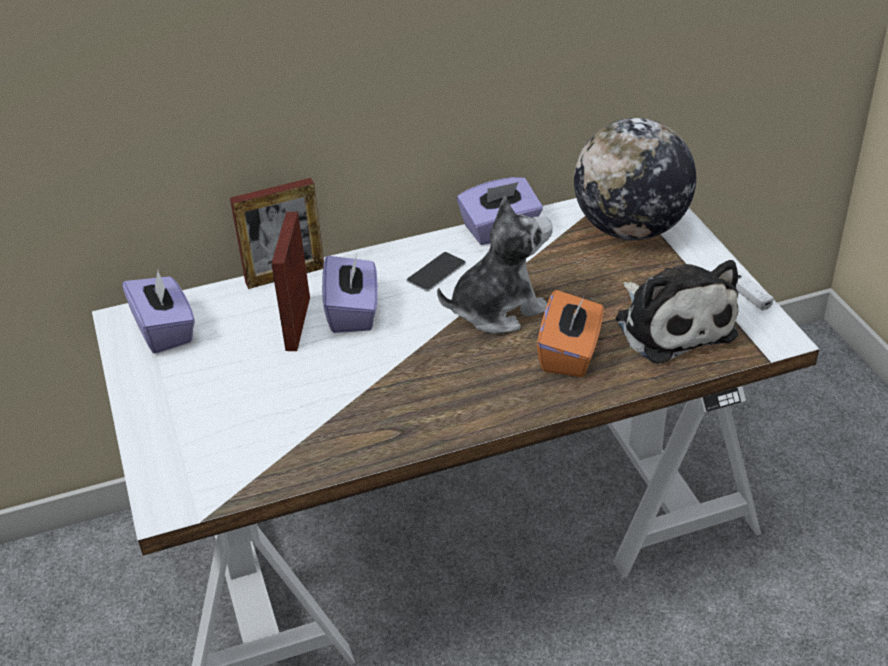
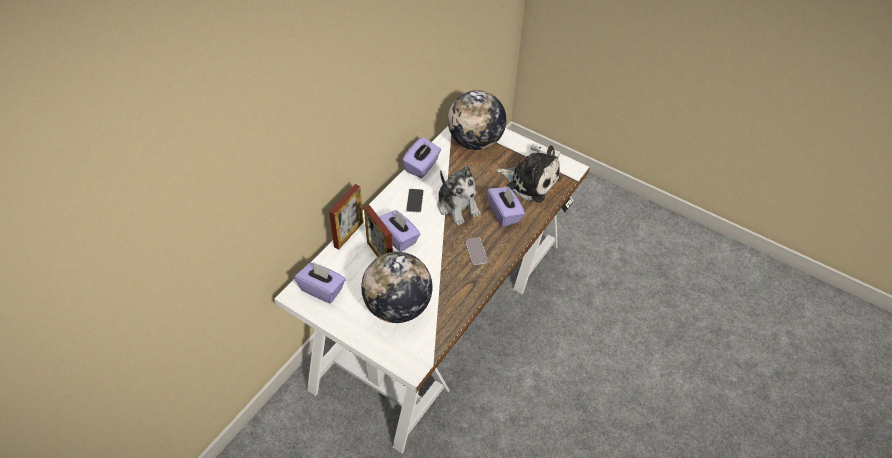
camera: 40 degrees left, 10 degrees up
(242, 408) = (397, 307): none -> globe
(457, 388) = (476, 251): none -> phone
(497, 309) = (457, 206): plush toy -> plush toy turned 120 degrees clockwise
(570, 354) = (504, 213): orange tissue box -> purple tissue box

